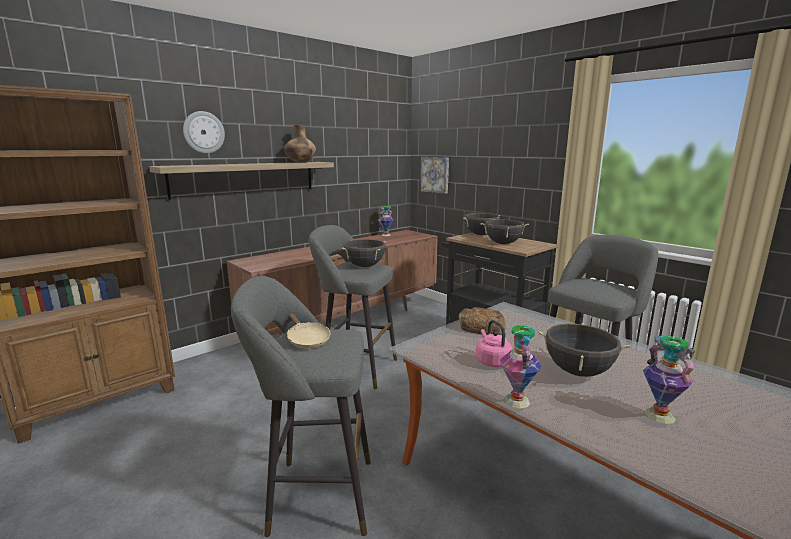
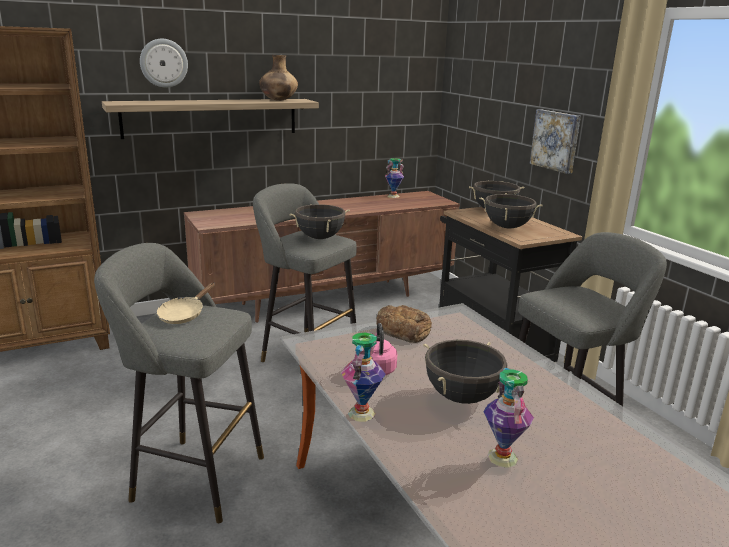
camera: 15 degrees right, 5 degrees up
(306, 339) = (184, 314): beige frying pan -> beige frying pan turned 45 degrees clockwise
(435, 175) = (466, 121): picture -> picture (556, 140)

